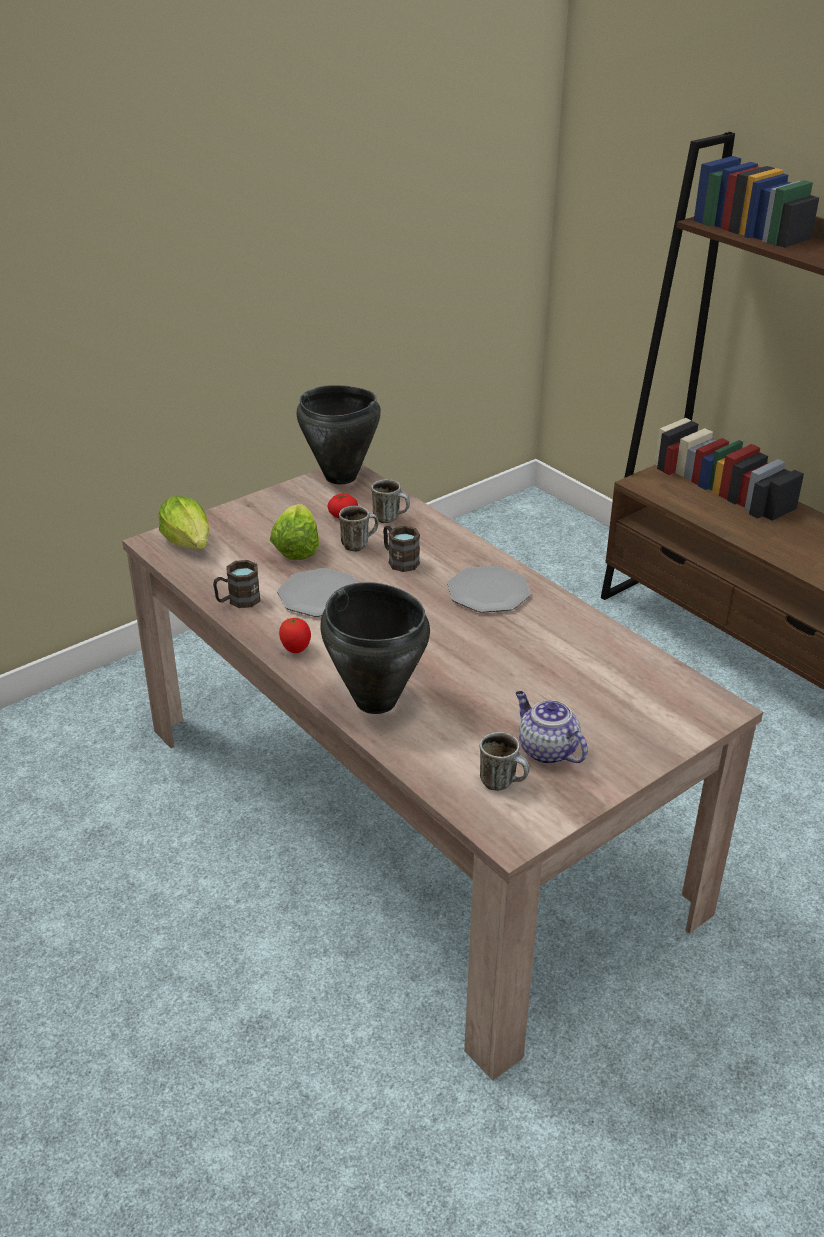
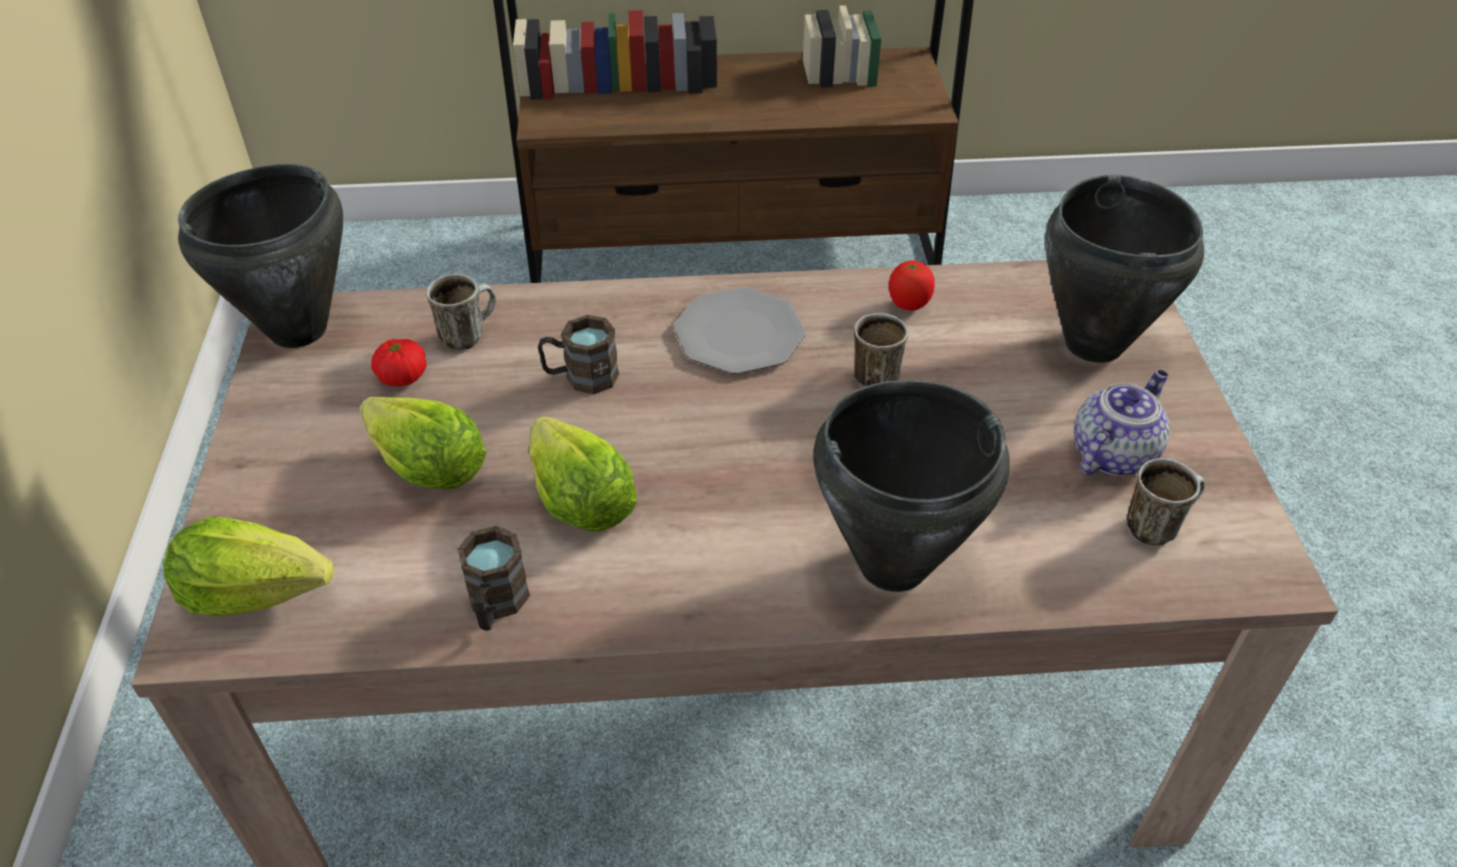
camera: 55 degrees left, 10 degrees up
(296, 649) = (694, 595): tomato -> tomato (908, 305)
(319, 595) = (579, 500): plate -> lettuce
(358, 544) = (495, 396): mug -> mug (874, 373)
(546, 750) = (1113, 453): teapot -> teapot turned 135 degrees clockwise
(636, 714) = (1092, 344): none -> black cooking pot

